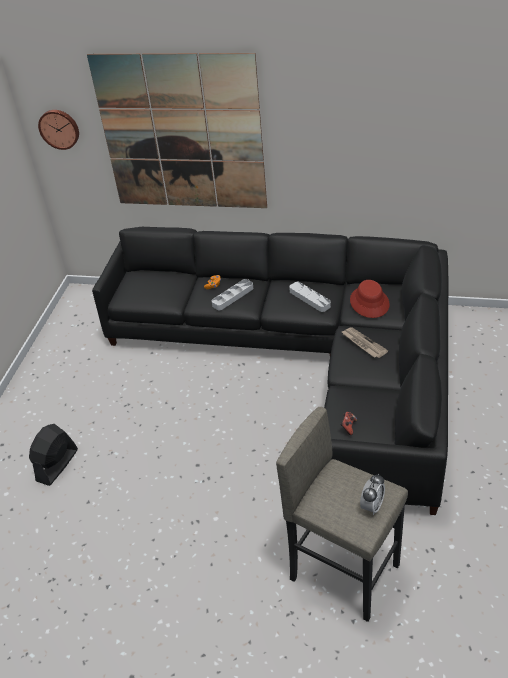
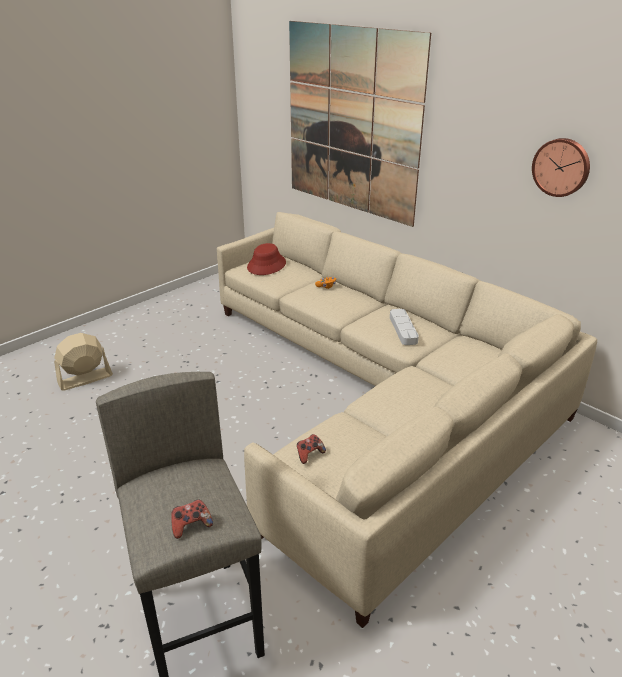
camera: 30 degrees right, 10 degrees down
(57, 465) = (85, 379): black fan -> beige fan
(59, 128) = (260, 99): wall clock -> wall clock (561, 167)
(233, 296) = (332, 300): grey tray -> none
(305, 359) = (378, 398): black sofa -> beige sofa
(363, 343) = (414, 388): newspaper -> none
(369, 302) = (464, 357): red hat -> red hat (266, 265)
(372, 506) = (191, 526): alarm clock -> game controller

